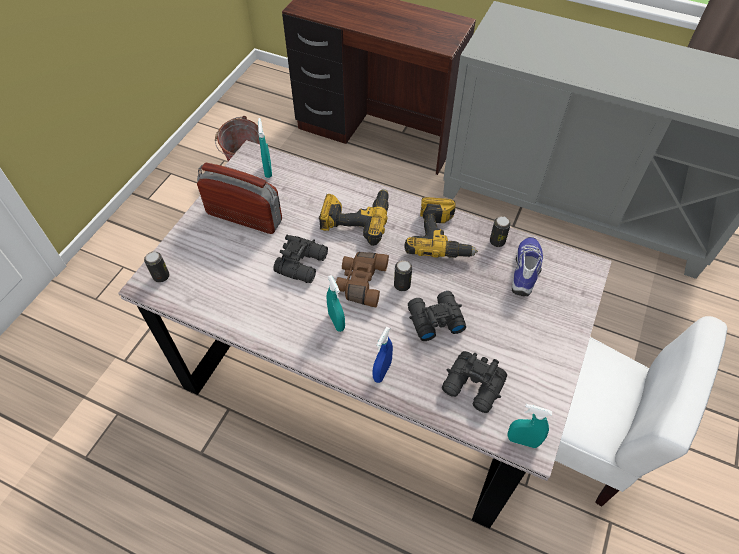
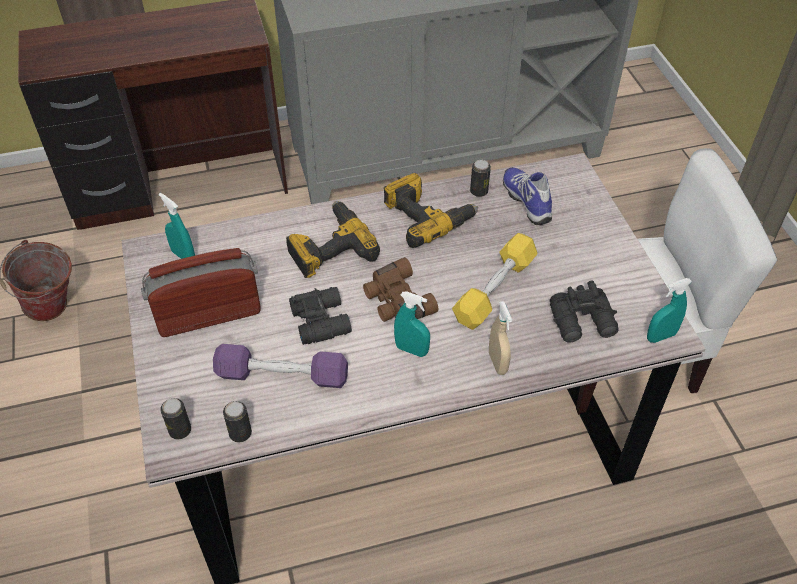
camera: 40 degrees left, 5 degrees down
(245, 283) = (282, 376): none -> purple dumbbell
(382, 371) = (497, 363): blue spray bottle -> beige spray bottle
(402, 285) = (436, 279): can -> can (240, 433)
(434, 319) = (494, 290): black binoculars -> yellow dumbbell

